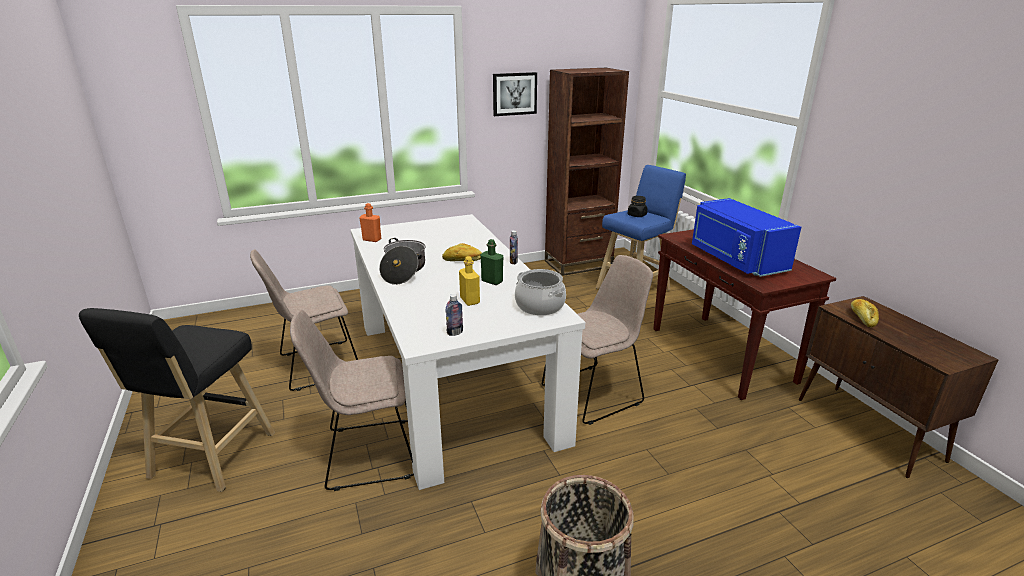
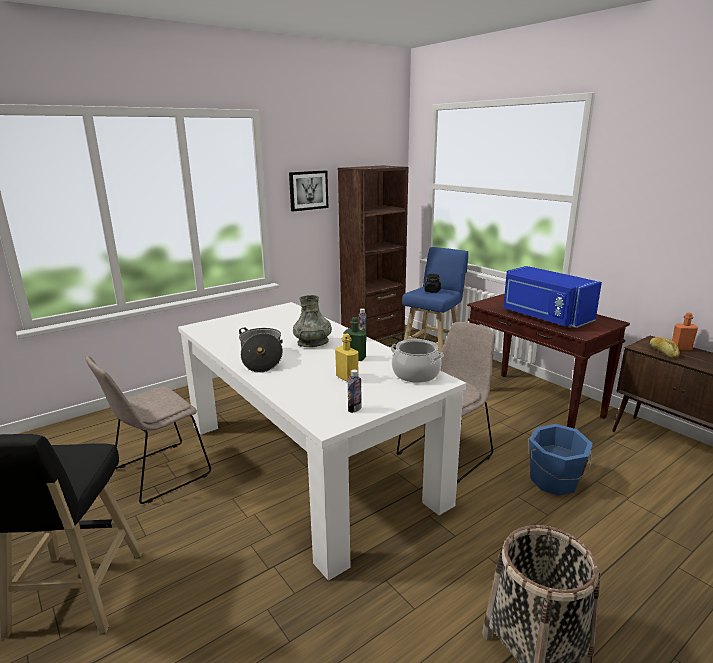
camera: 15 degrees left, 5 degrees down
(366, 454) = (255, 554): beige chair -> none
(372, 239) = (208, 334): orange bottle -> orange bottle (681, 348)
(462, 260) = (313, 343): bread -> grey vase
(696, 442) = (554, 481): none -> blue bucket

